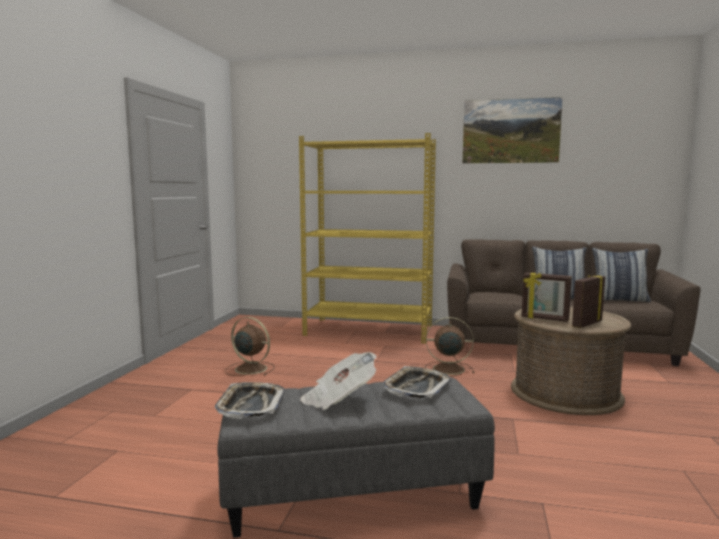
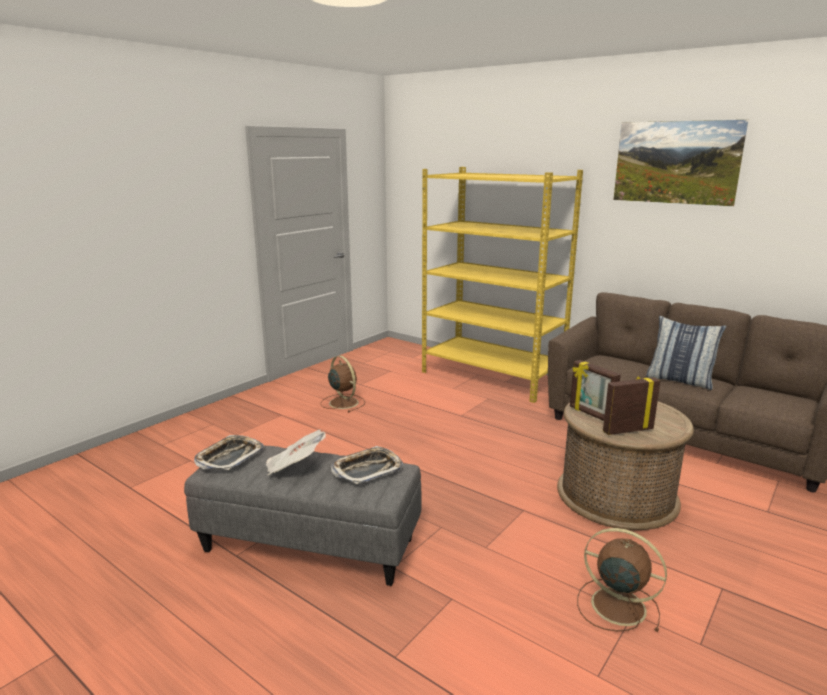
camera: 25 degrees right, 10 degrees up
(447, 369) = (521, 439): brown fan -> brown fan (615, 605)
(619, 300) = (758, 396): pillow -> none

